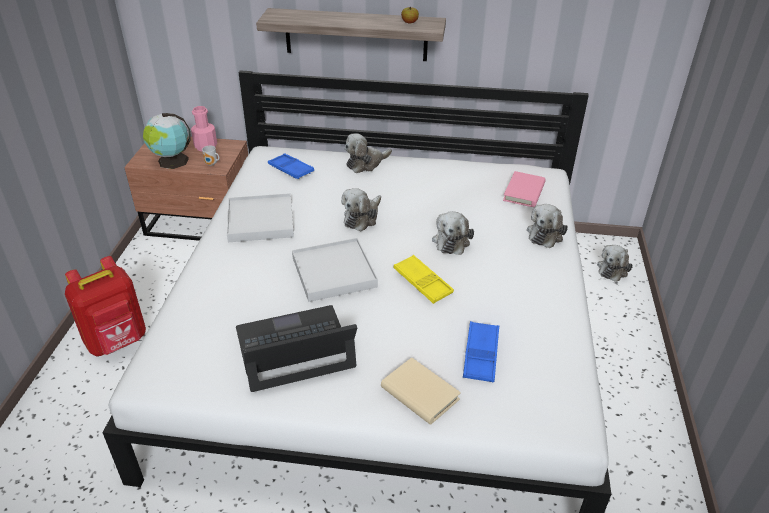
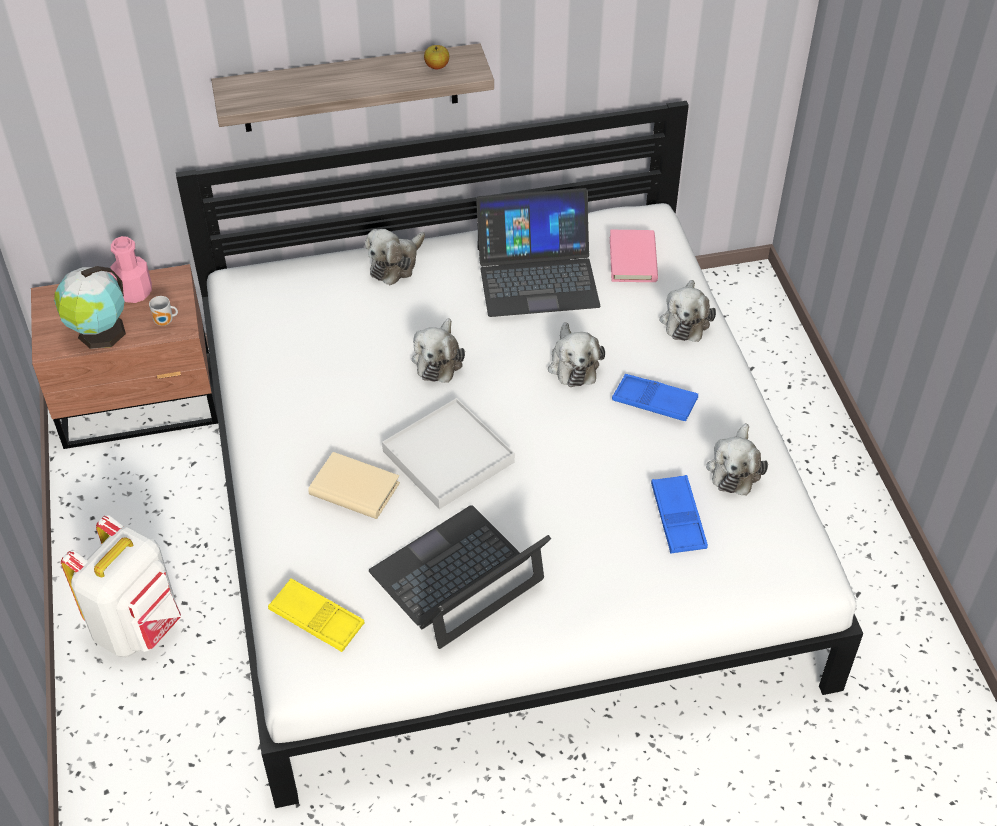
camera: 20 degrees left, 10 degrees up
(117, 341) = (138, 626): red backpack -> white backpack
(261, 221) = (304, 403): white tray -> none
(291, 169) = (294, 304): blue tray -> blue tray (654, 402)
(419, 393) = (632, 589): beige book -> beige book (354, 489)
(422, 282) = (566, 439): yellow tray -> yellow tray (317, 619)
(453, 187) = (537, 276): none -> laptop
(613, 269) = (753, 318): plush toy -> plush toy (735, 468)

